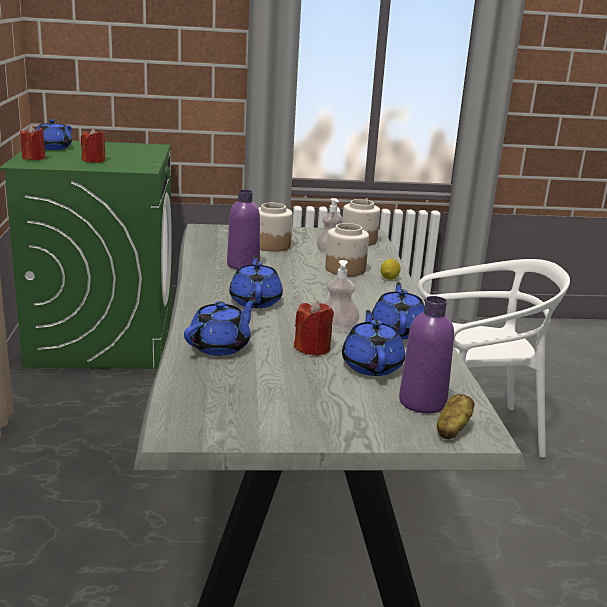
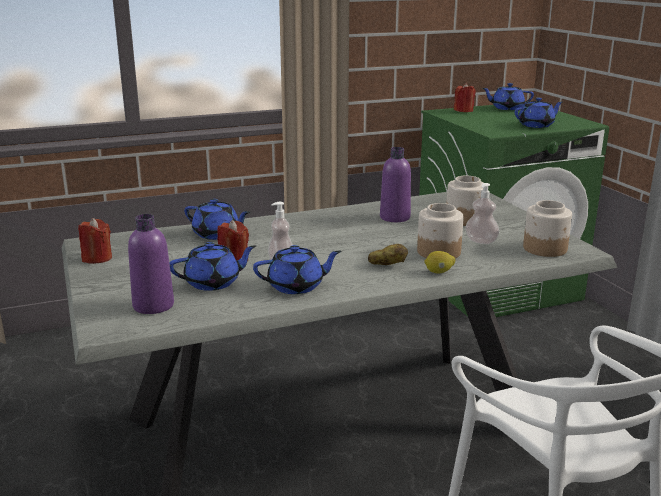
camera: 75 degrees right, 0 degrees up
(94, 161) = (490, 120): red candle -> red candle (97, 258)
(255, 301) = (315, 232): blue teapot -> blue teapot (536, 125)
(452, 430) = (109, 319): potato -> potato (387, 265)

